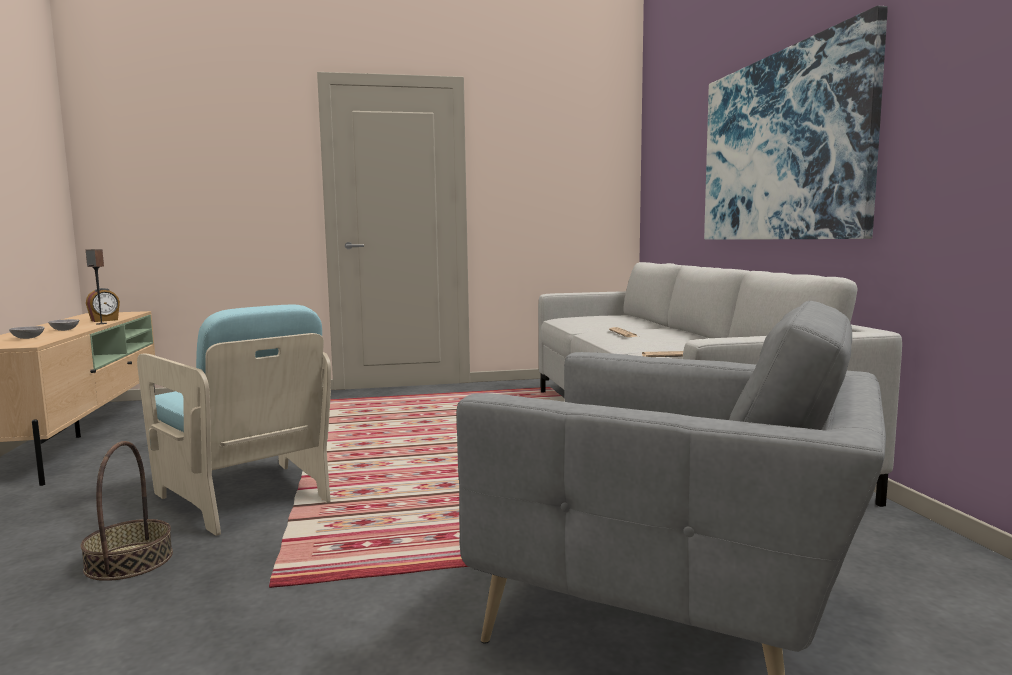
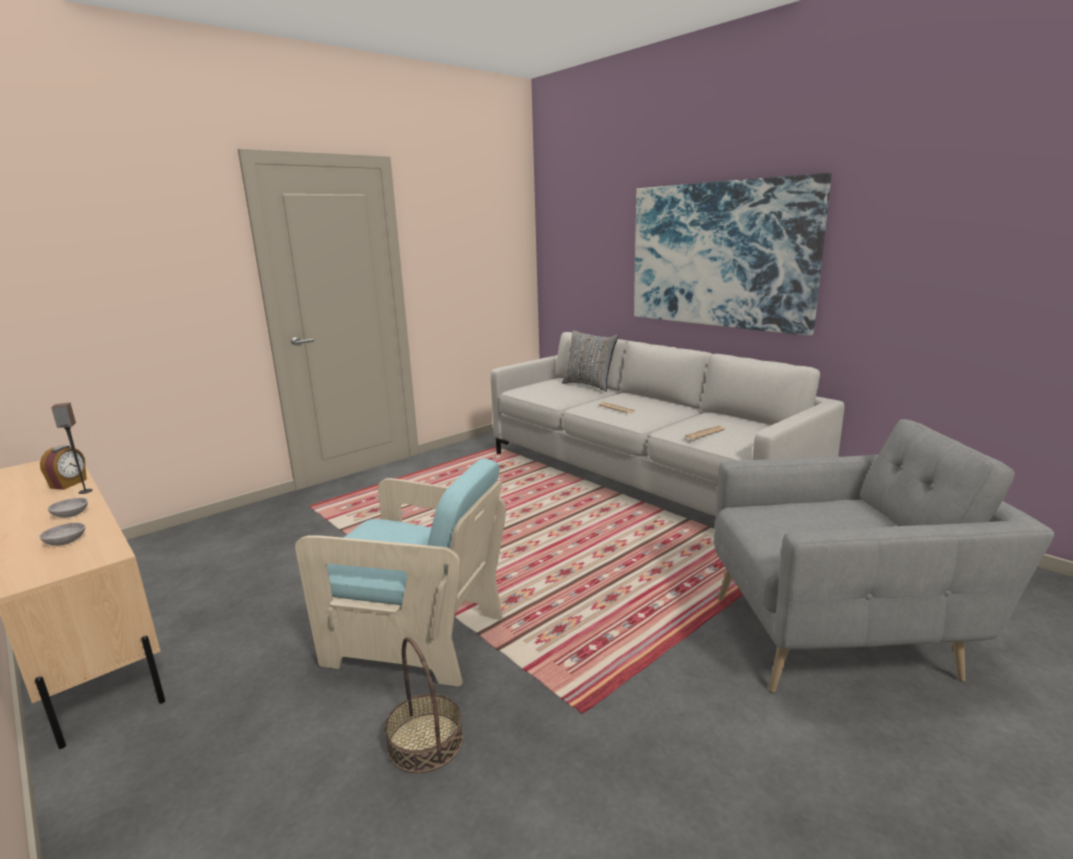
camera: 30 degrees left, 10 degrees up
(641, 319) = (589, 385): none -> grey pillow

